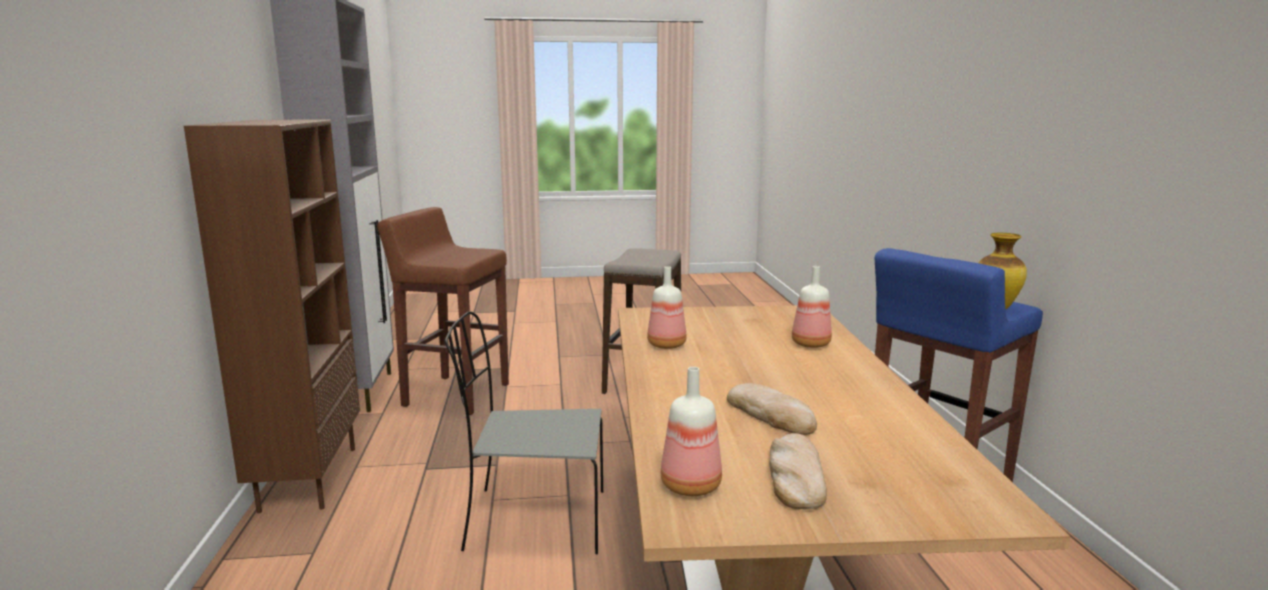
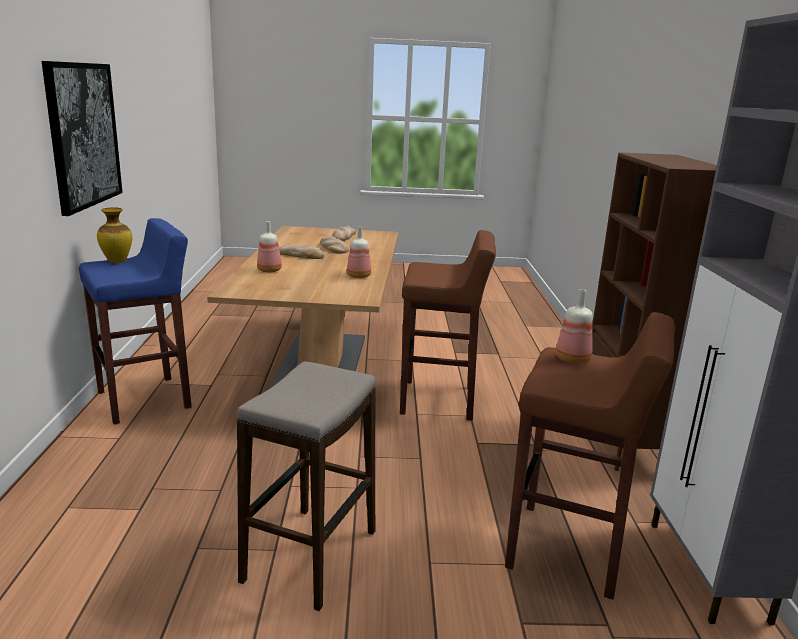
camera: 175 degrees left, 5 degrees up
(532, 520) = (439, 400): grey chair -> brown stool
(692, 487) = (379, 237): bottle -> bottle (571, 359)
(809, 384) = (301, 255): none -> bread
(1105, 142) = (83, 135): none -> picture

